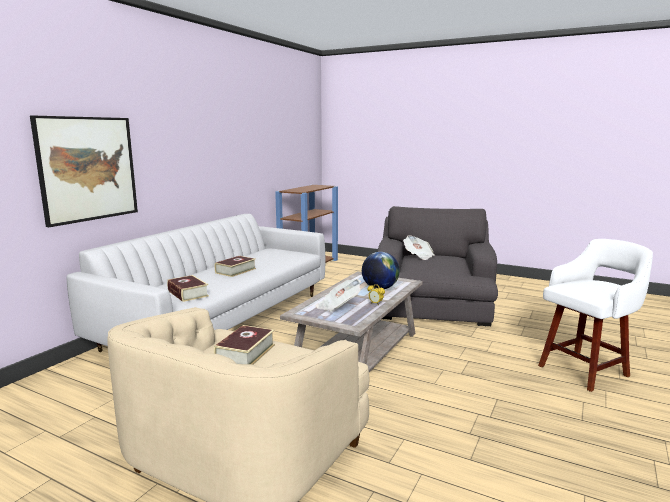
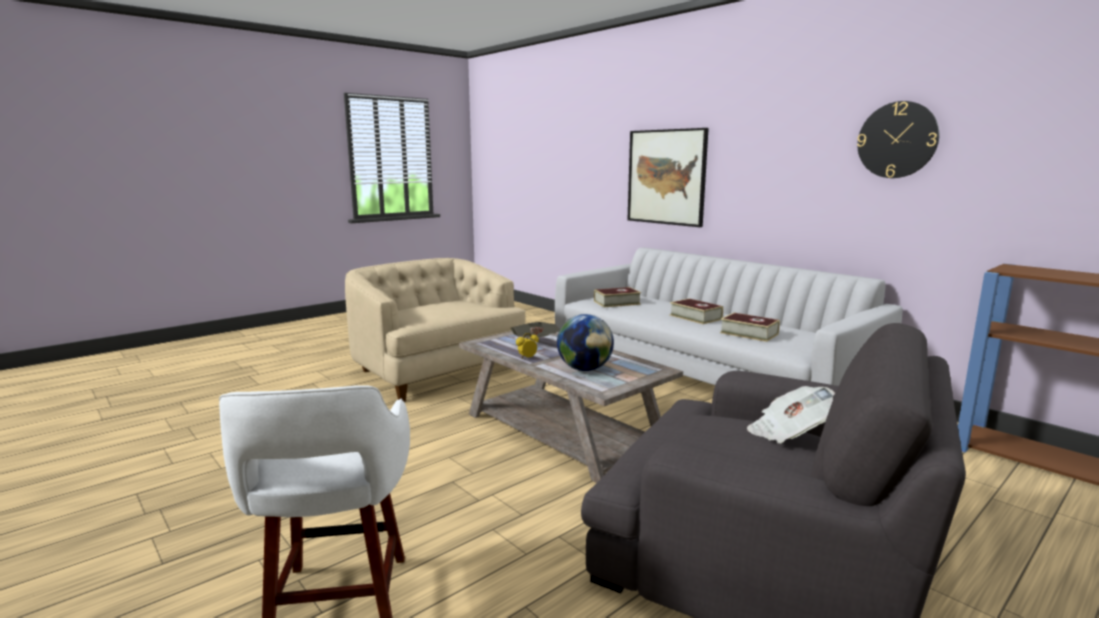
camera: 110 degrees right, 0 degrees up
(235, 133) = (897, 140): none -> wall clock
(245, 353) = (453, 307): book -> book (749, 333)

